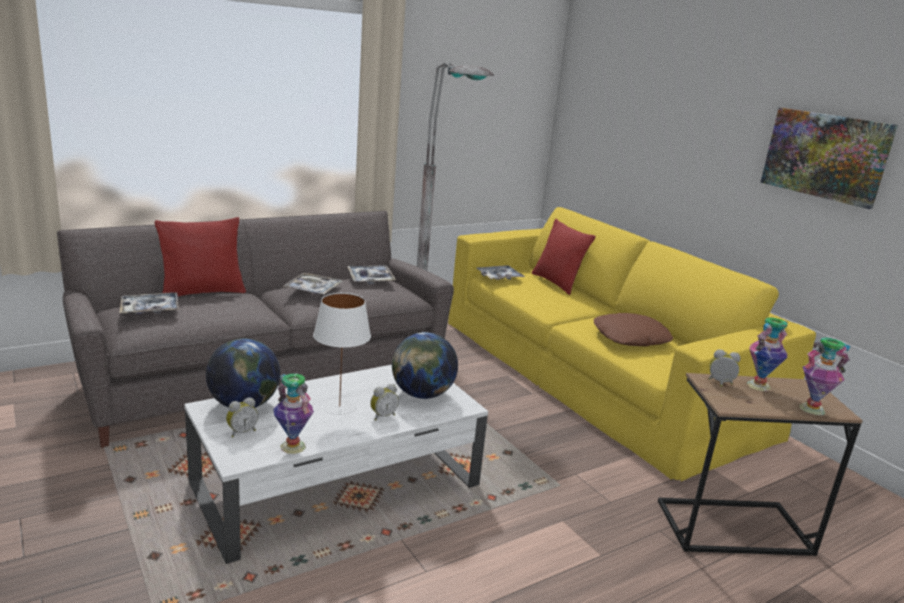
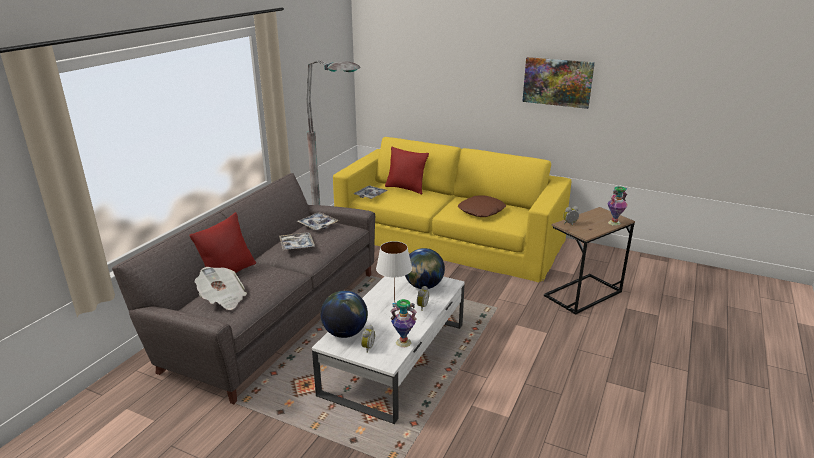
camera: 30 degrees left, 5 degrees up
(150, 309) = (223, 298): tray -> newspaper
(759, 386) = (584, 219): vase -> none

